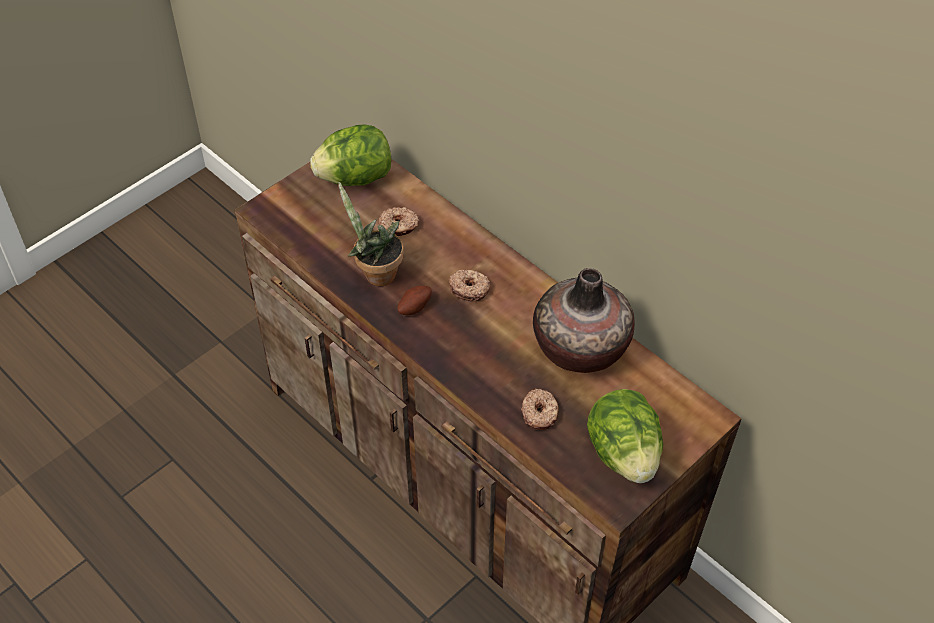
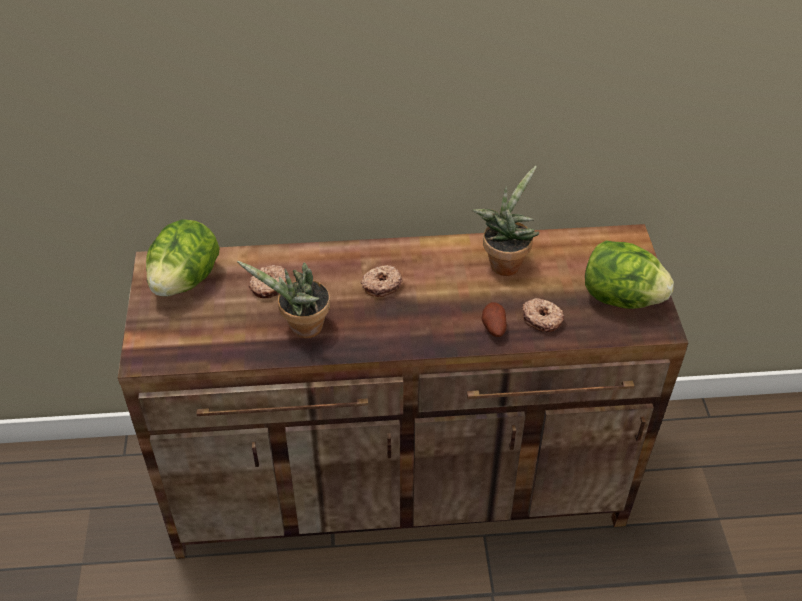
camera: 50 degrees left, 5 degrees down
(414, 307) = (363, 327): potato -> potato (493, 327)
(580, 349) = (504, 262): vase -> potted plant

